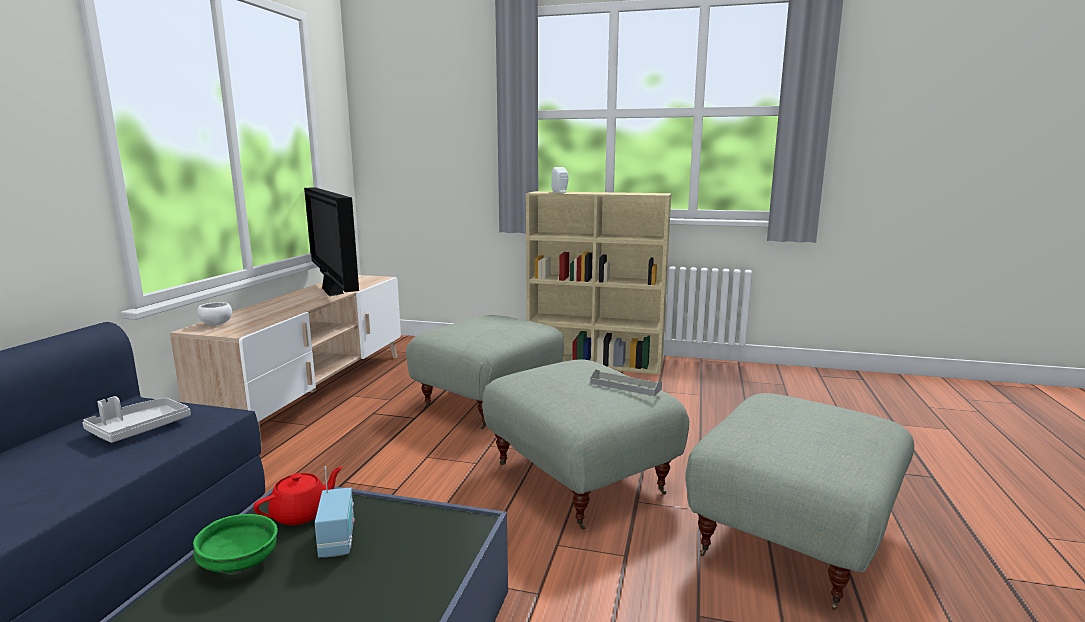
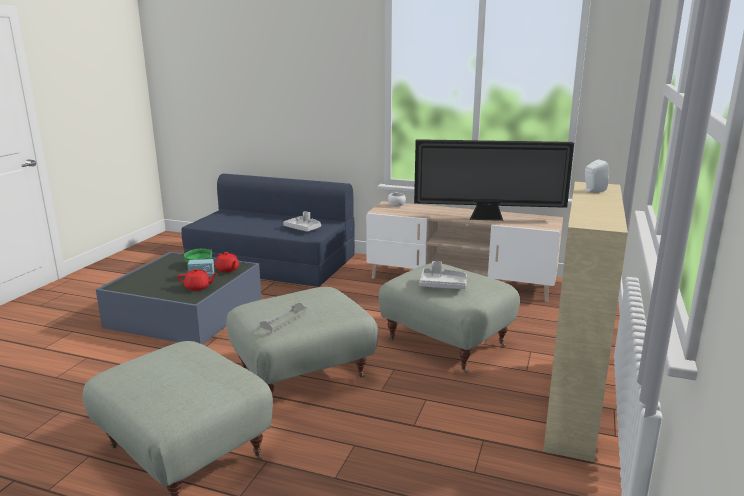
camera: 95 degrees right, 5 degrees up
(332, 292) = (488, 218): television -> television turned 150 degrees counterclockwise
(404, 532) = (198, 287): none -> red teapot
(505, 328) = (443, 285): none -> grey tray

